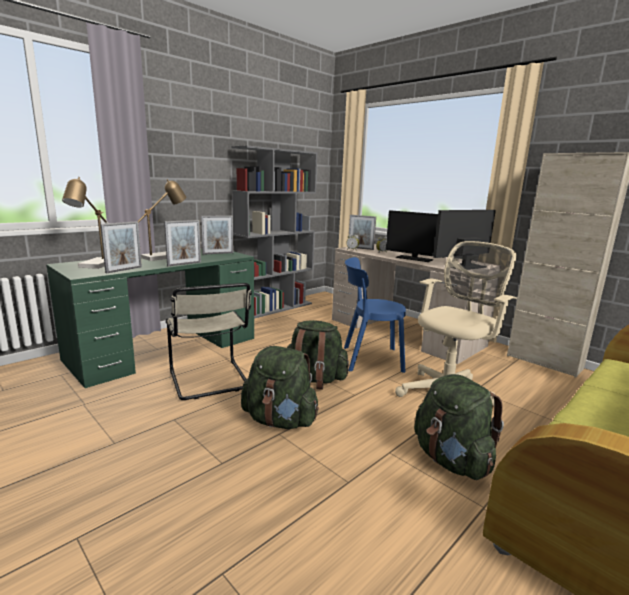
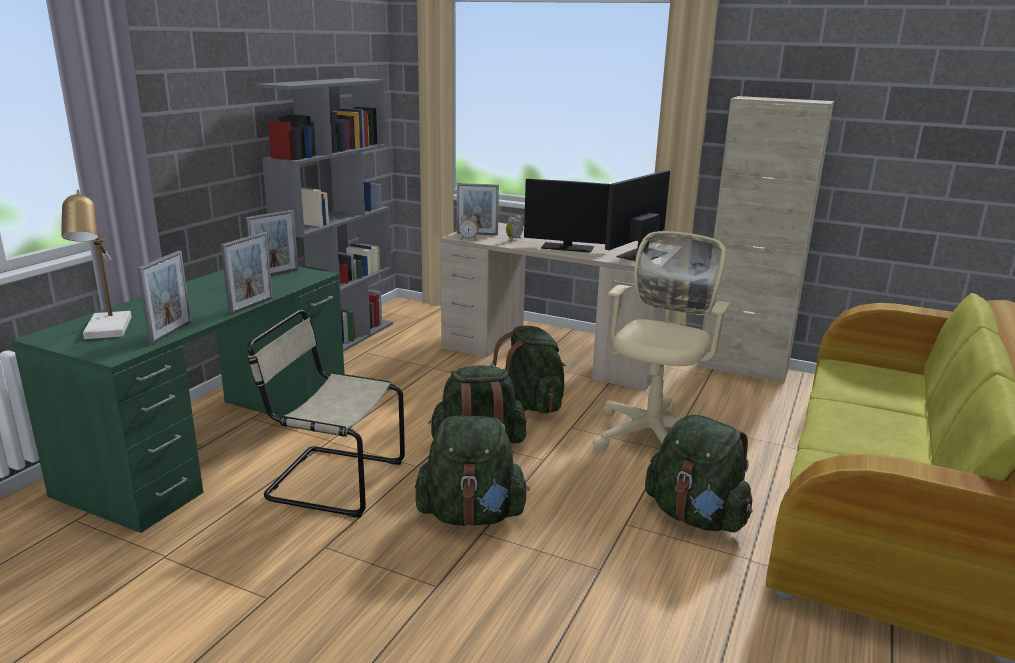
camera: 20 degrees left, 5 degrees up
(164, 257) = (197, 294): table lamp -> none
(210, 381) = (331, 480): beige chair -> beige chair turned 150 degrees clockwise
(368, 359) = (531, 404): blue chair -> green backpack

